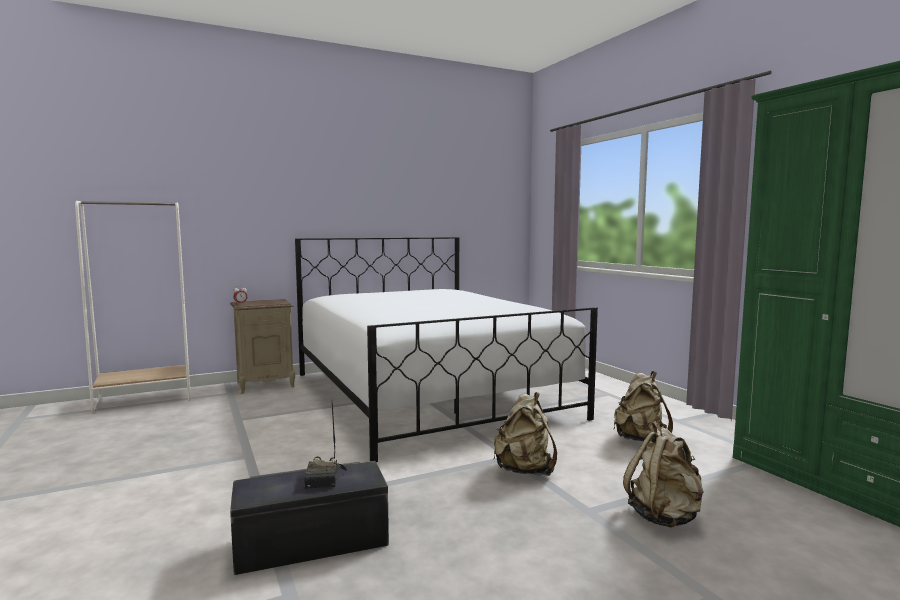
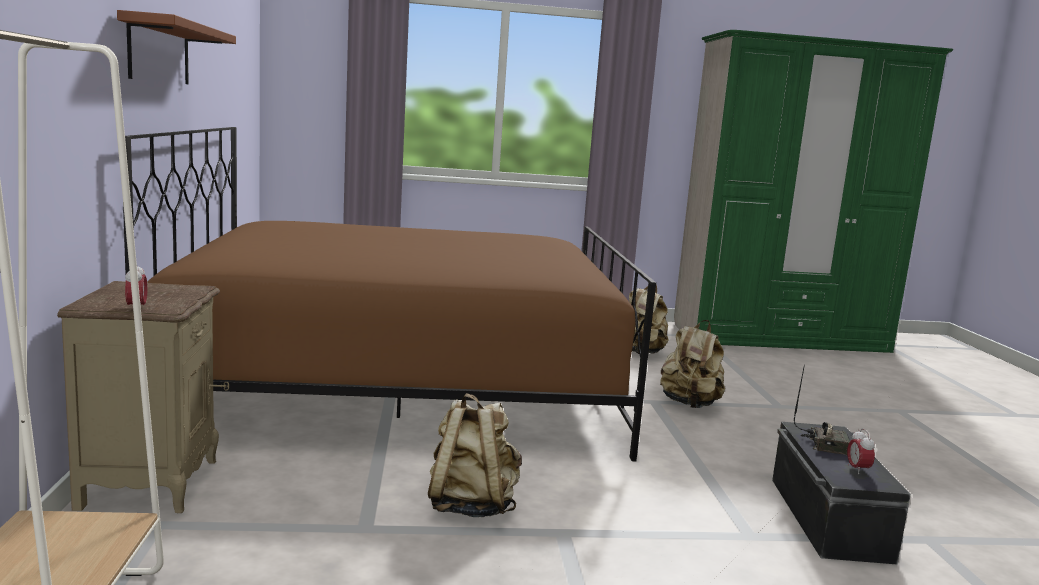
camera: 70 degrees left, 5 degrees up
(275, 489) = (857, 469): none -> alarm clock
(352, 201) = (159, 52): none -> brown shelf
(427, 394) = (400, 388): white bed -> brown bed
(664, 517) = (791, 389): beige backpack -> beige backpack (471, 506)

